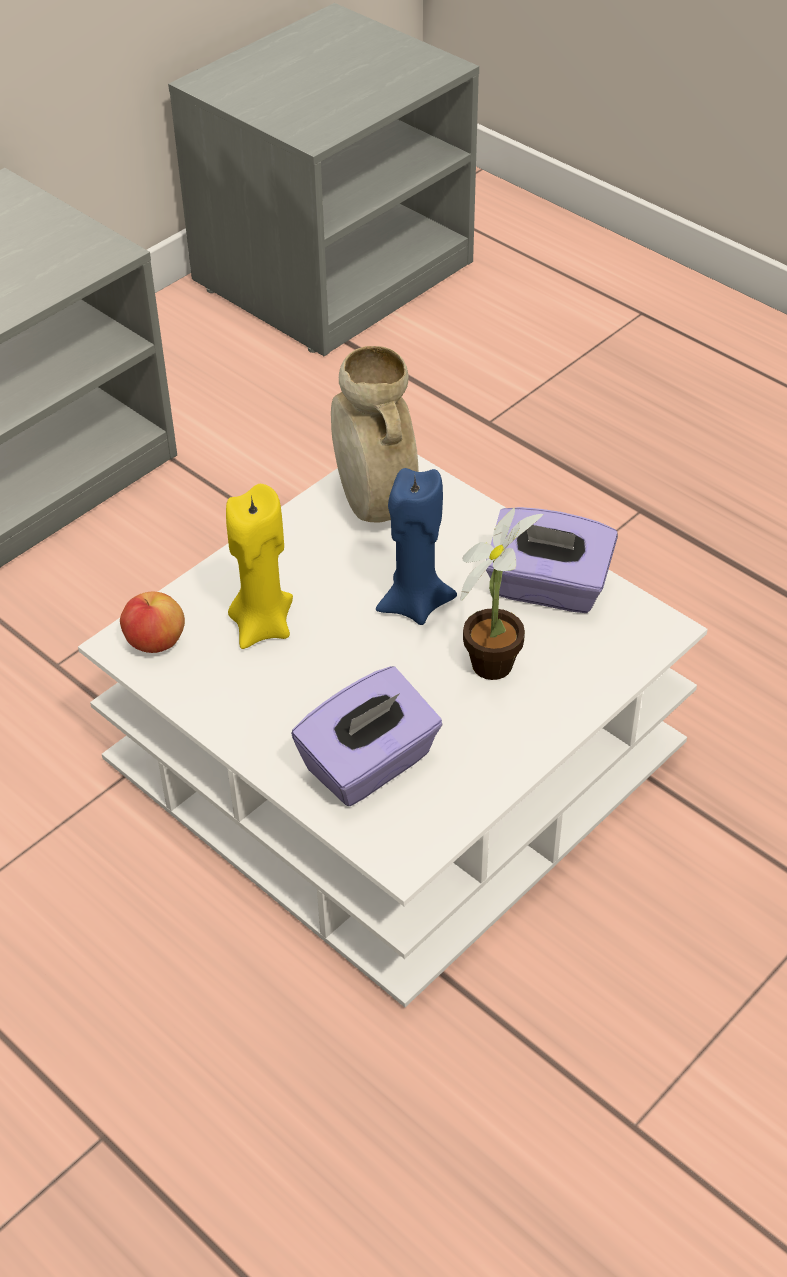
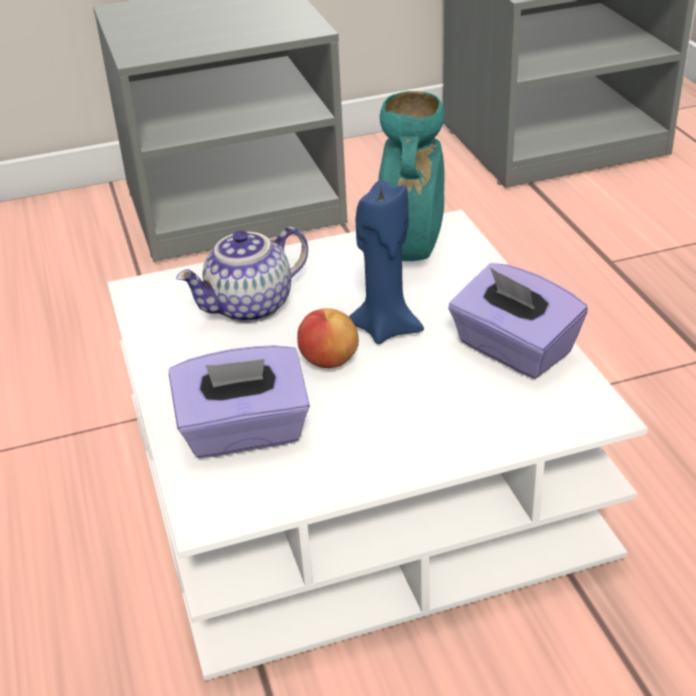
camera: 30 degrees right, 10 degrees down
(155, 642) = (162, 295): apple -> apple (328, 361)
(262, 626) = (250, 308): yellow candle -> teapot
(373, 504) = (412, 251): beige vase -> turquoise vase
(495, 659) = (421, 389): potted plant -> none

